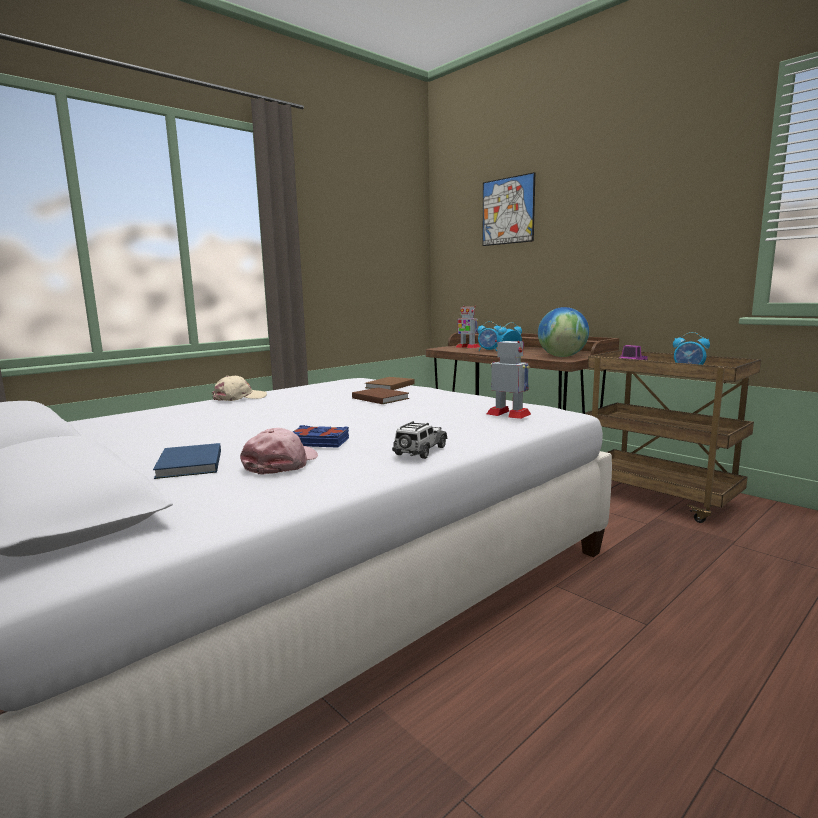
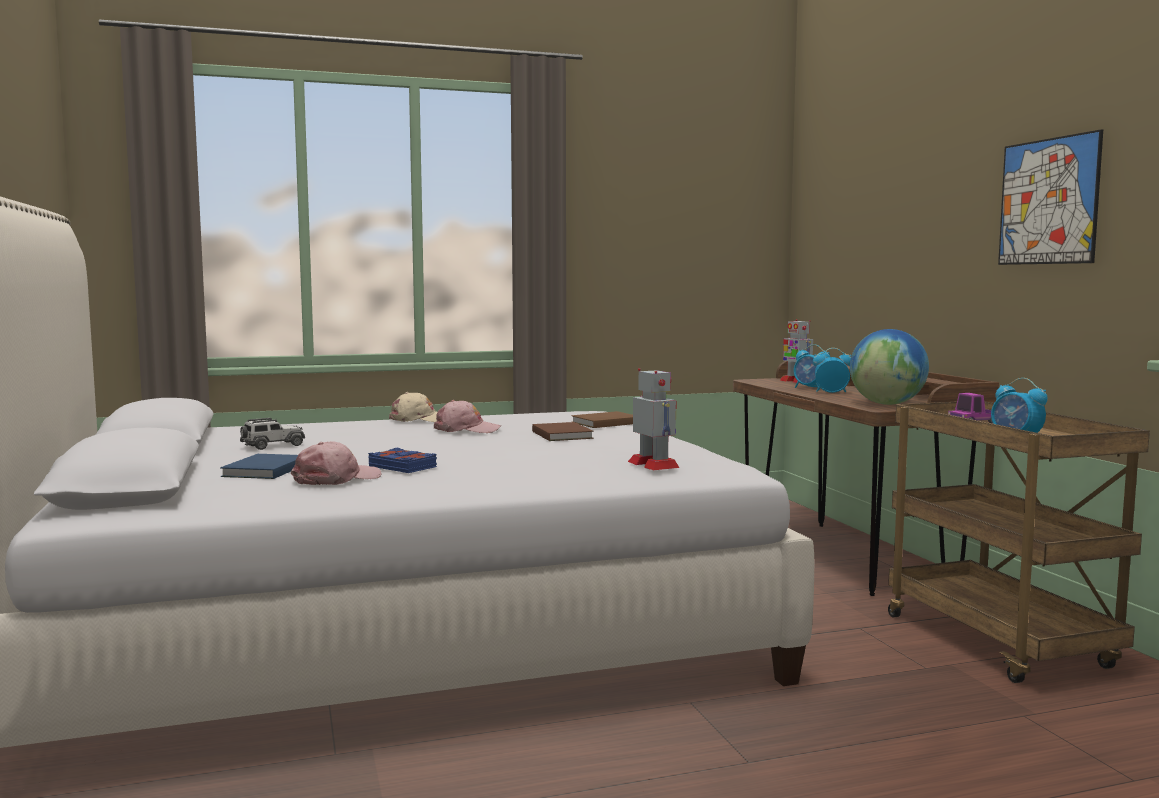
camera: 25 degrees right, 5 degrees down
(297, 402) = (466, 430): none -> pink cap
(420, 451) = (476, 486): toy car -> toy car (273, 446)
(508, 211) = (877, 178): picture -> picture (1048, 201)

